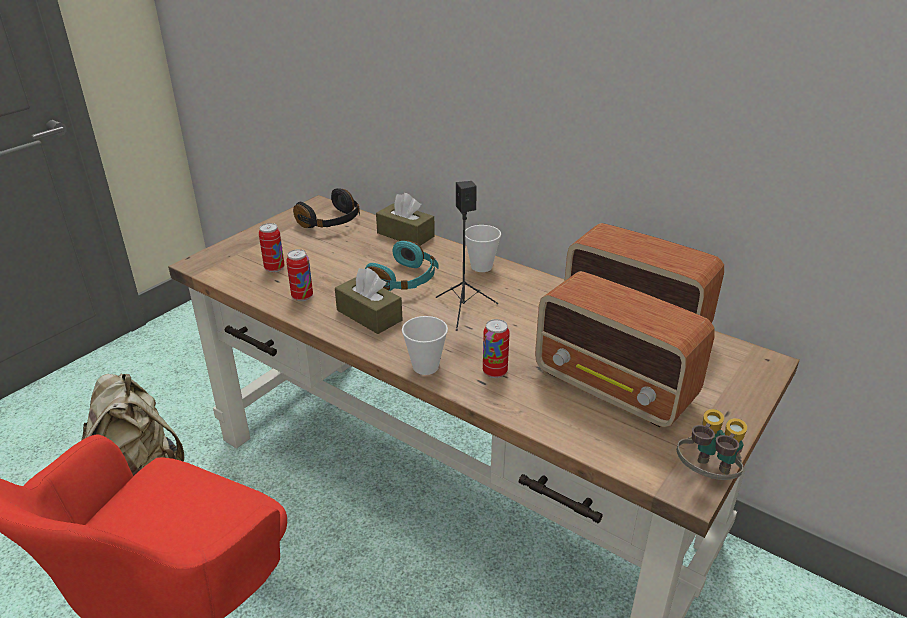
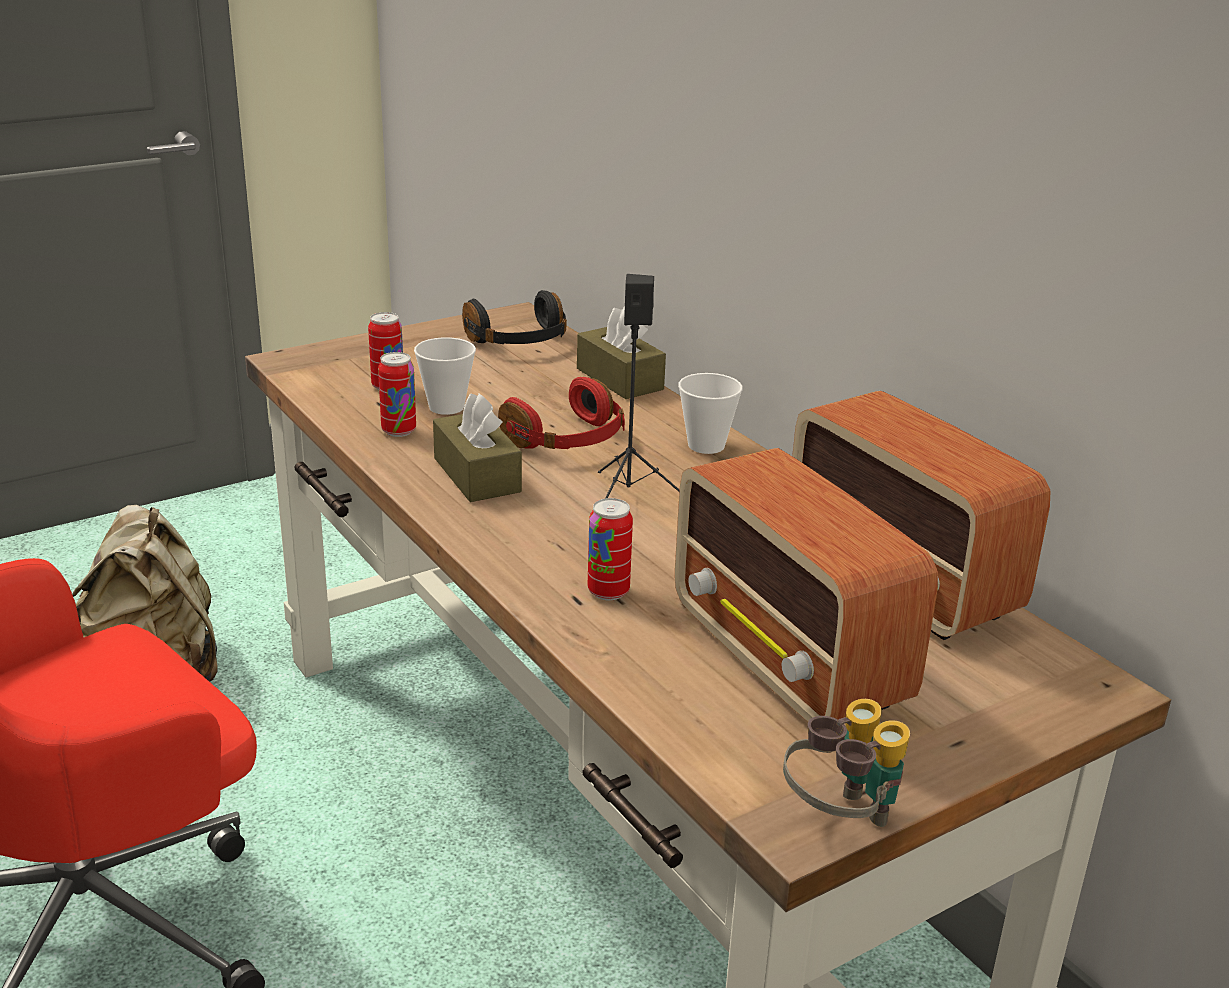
camera: 20 degrees right, 5 degrees down
(405, 281) = (568, 441): turquoise headphones -> red headphones
(425, 367) = (507, 560): cup -> cup (446, 407)

